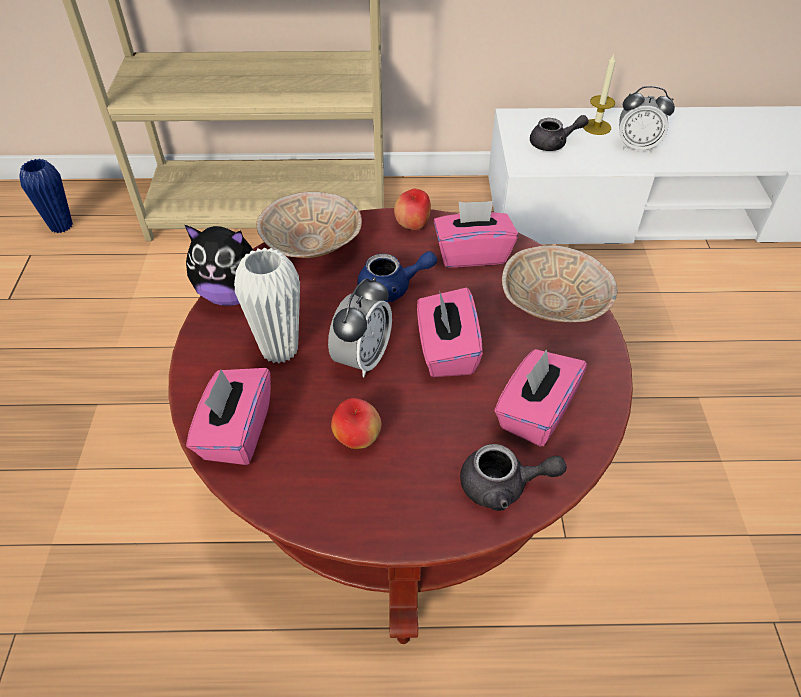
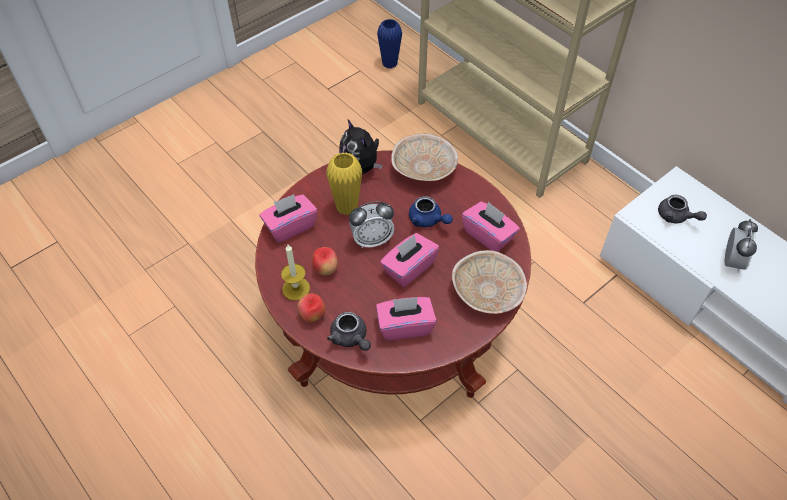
camera: 50 degrees right, 5 degrees up
(279, 350) = (347, 207): white vase -> yellow vase
(412, 226) = (482, 198): apple -> apple (312, 315)
(596, 127) = (725, 228): candle -> candle (296, 288)
(636, 146) = (731, 261): alarm clock -> alarm clock turned 135 degrees counterclockwise

